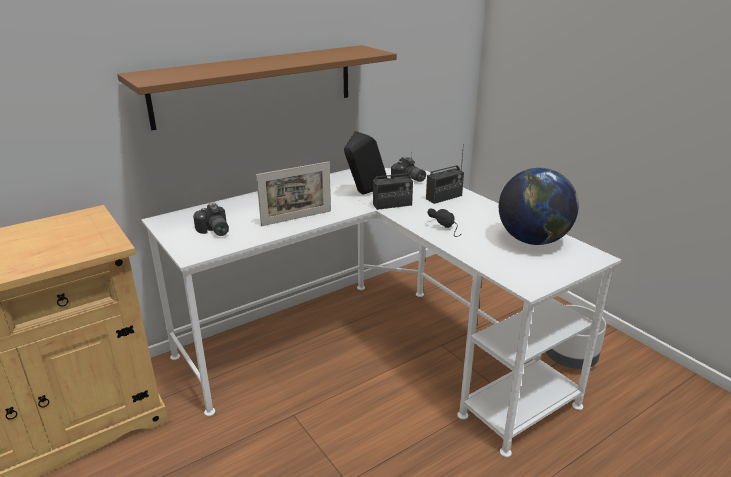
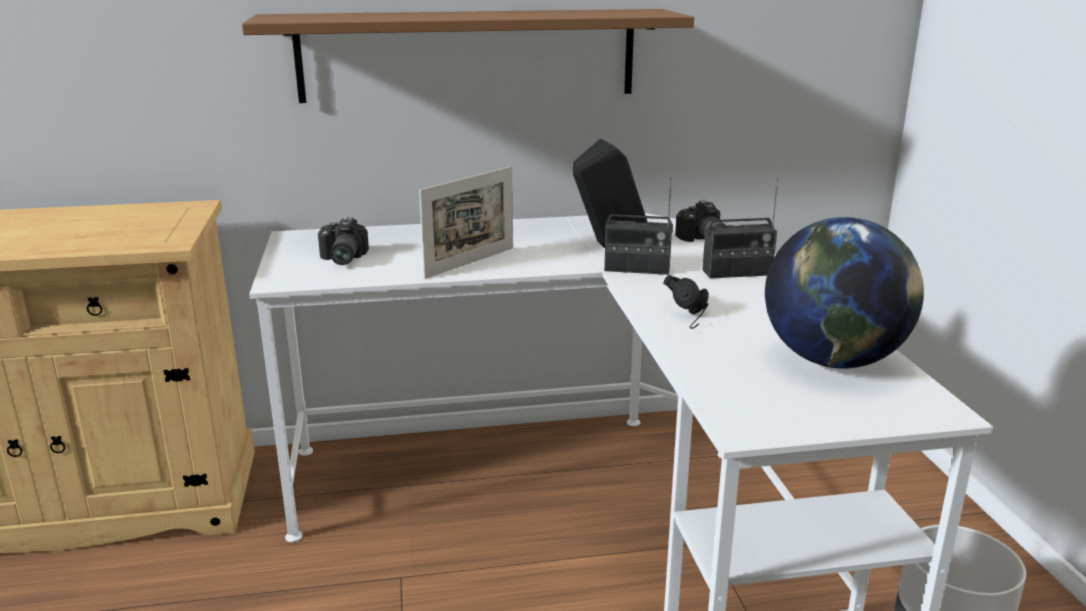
camera: 25 degrees right, 5 degrees down
(296, 218) = (470, 262): picture frame -> picture frame turned 45 degrees counterclockwise

